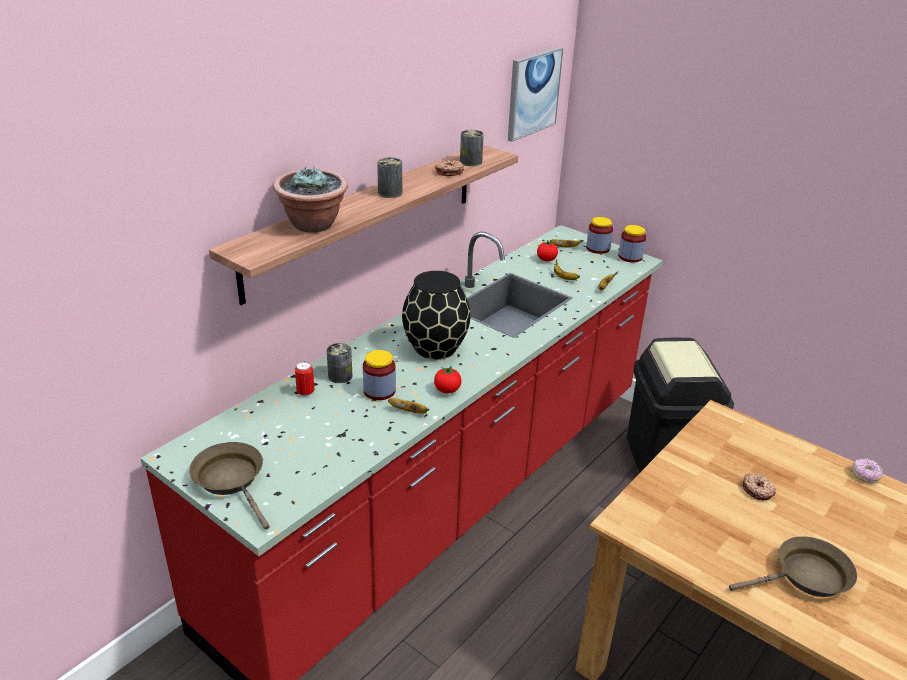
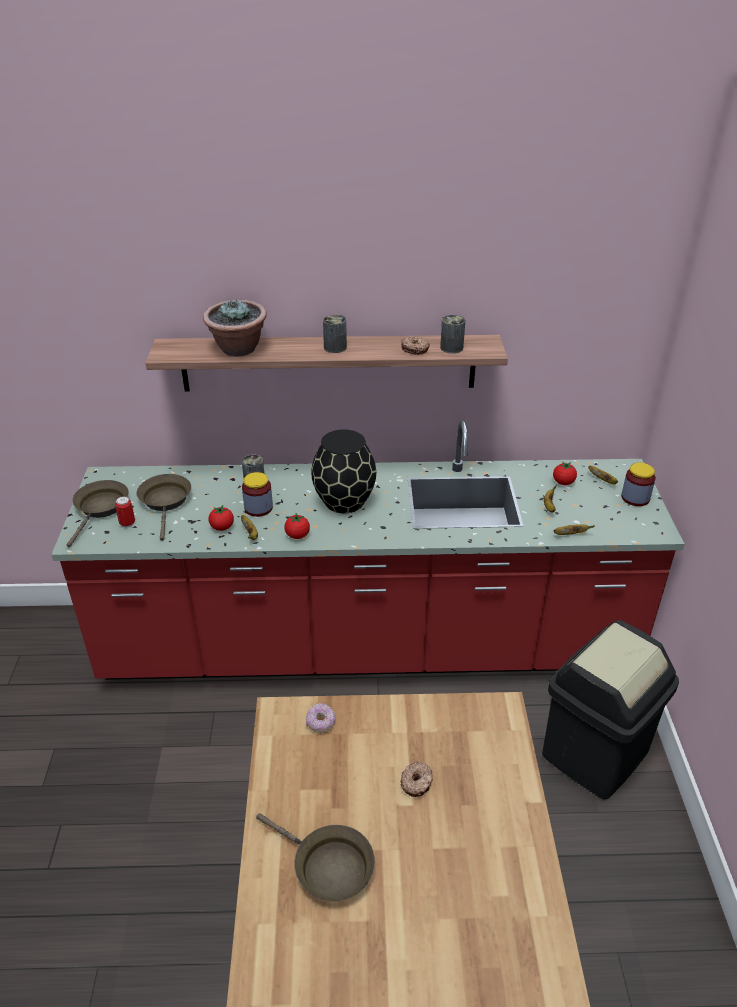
camera: 50 degrees right, 5 degrees up
(288, 435) = (166, 502): none -> brown frying pan
(305, 392) = (218, 481): can -> can (127, 523)
(377, 422) = (222, 527): none -> tomato
(533, 93) = (598, 301): picture -> none
(630, 257) = (653, 522): jar -> none
(865, 475) = (538, 859): donut -> donut (320, 722)

